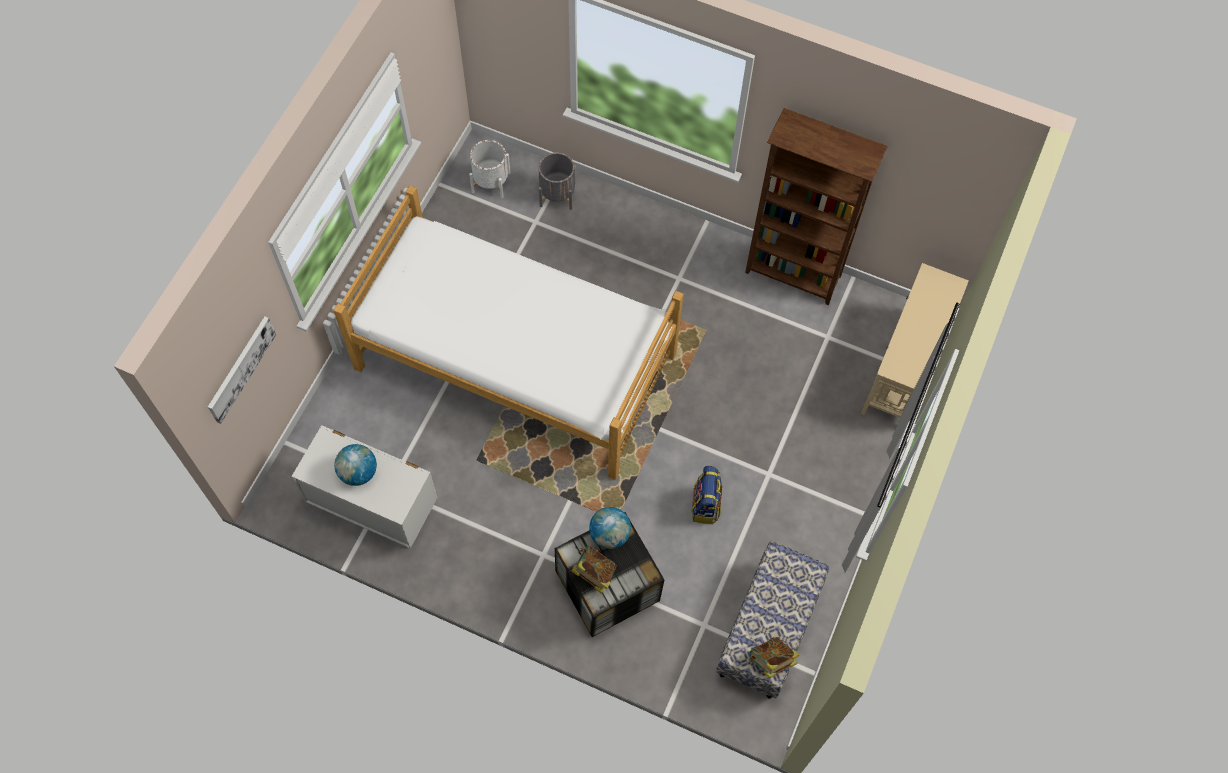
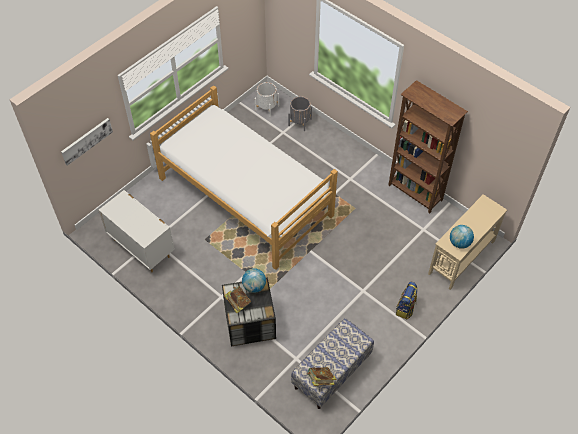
camera: 20 degrees right, 10 degrees down
(358, 472) = (132, 217): globe -> globe (459, 243)
(706, 505) = (321, 297): backpack -> backpack (405, 308)

